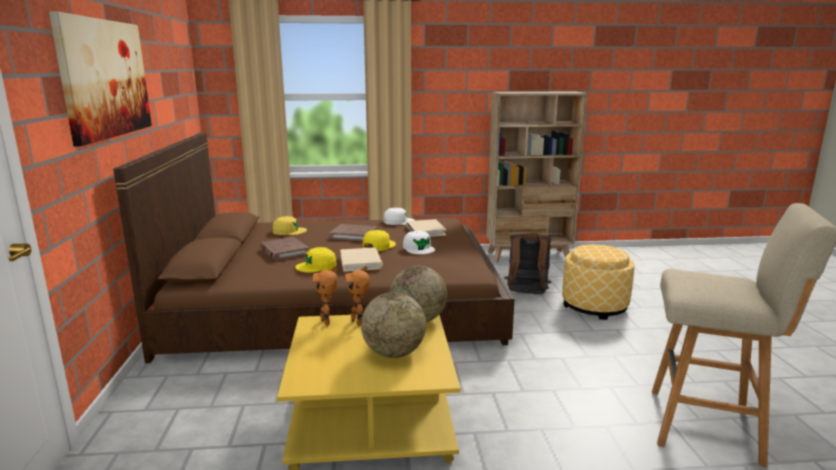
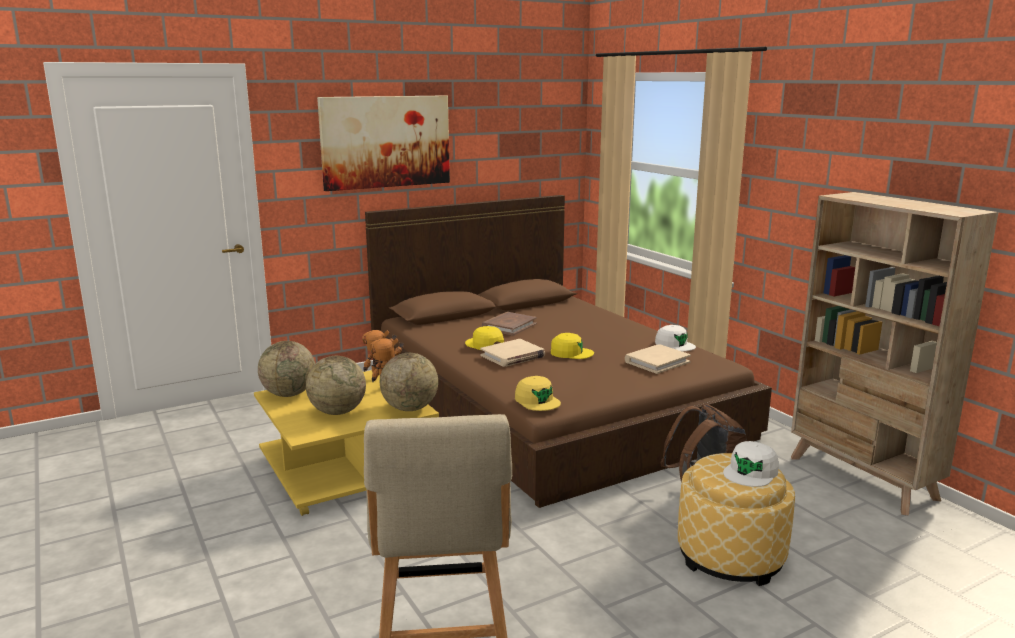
camera: 65 degrees right, 0 degrees up
(289, 231) = (569, 314): yellow cap -> yellow cap (537, 400)
(313, 374) = (289, 394): none -> globe
(354, 235) = (593, 337): brown book -> none
(418, 248) = (585, 369): white cap -> white cap (751, 472)

